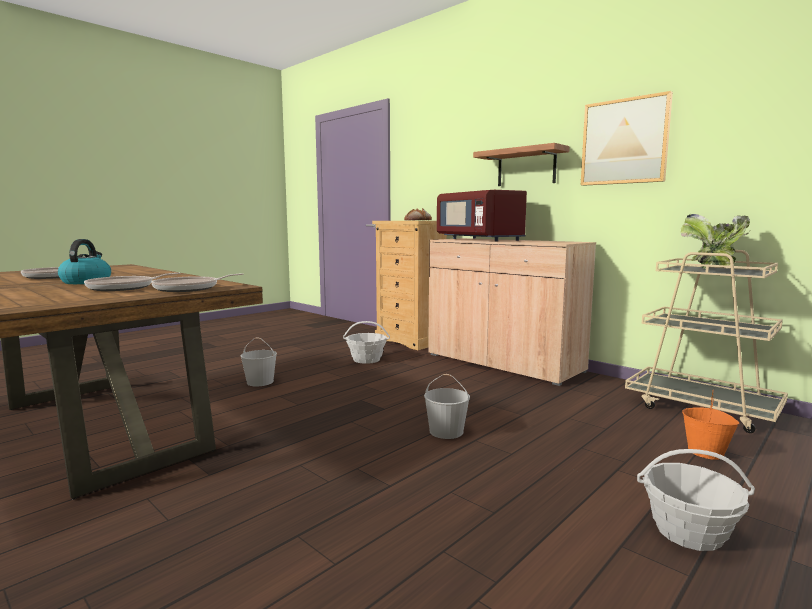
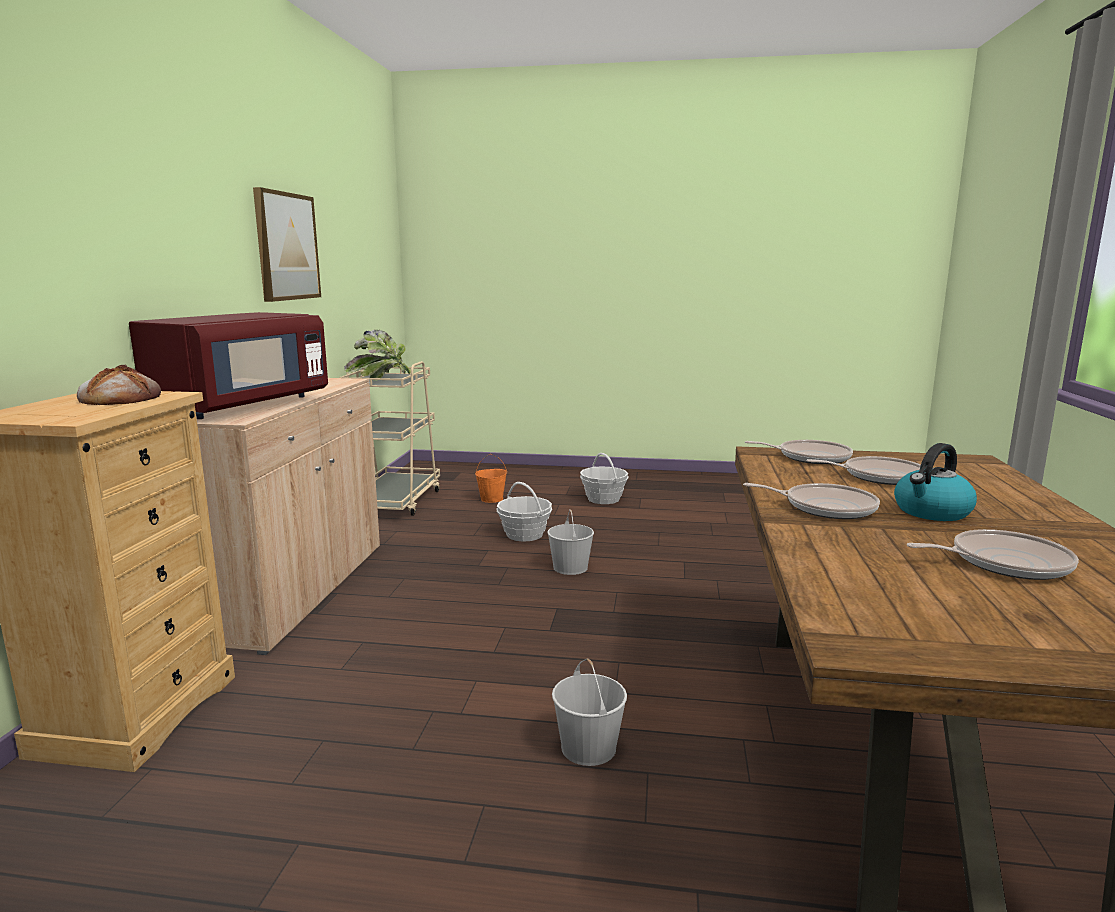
camera: 125 degrees left, 5 degrees up
(152, 276) = (825, 507): none -> frying pan
(366, 359) = (348, 703): basket -> basket (524, 535)
(526, 167) = (204, 270): shelf -> none

